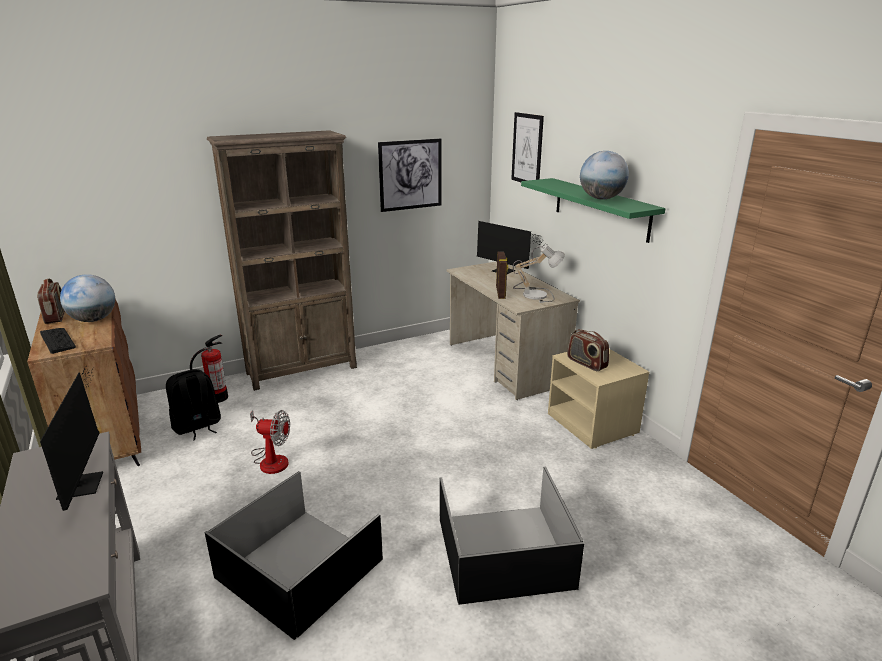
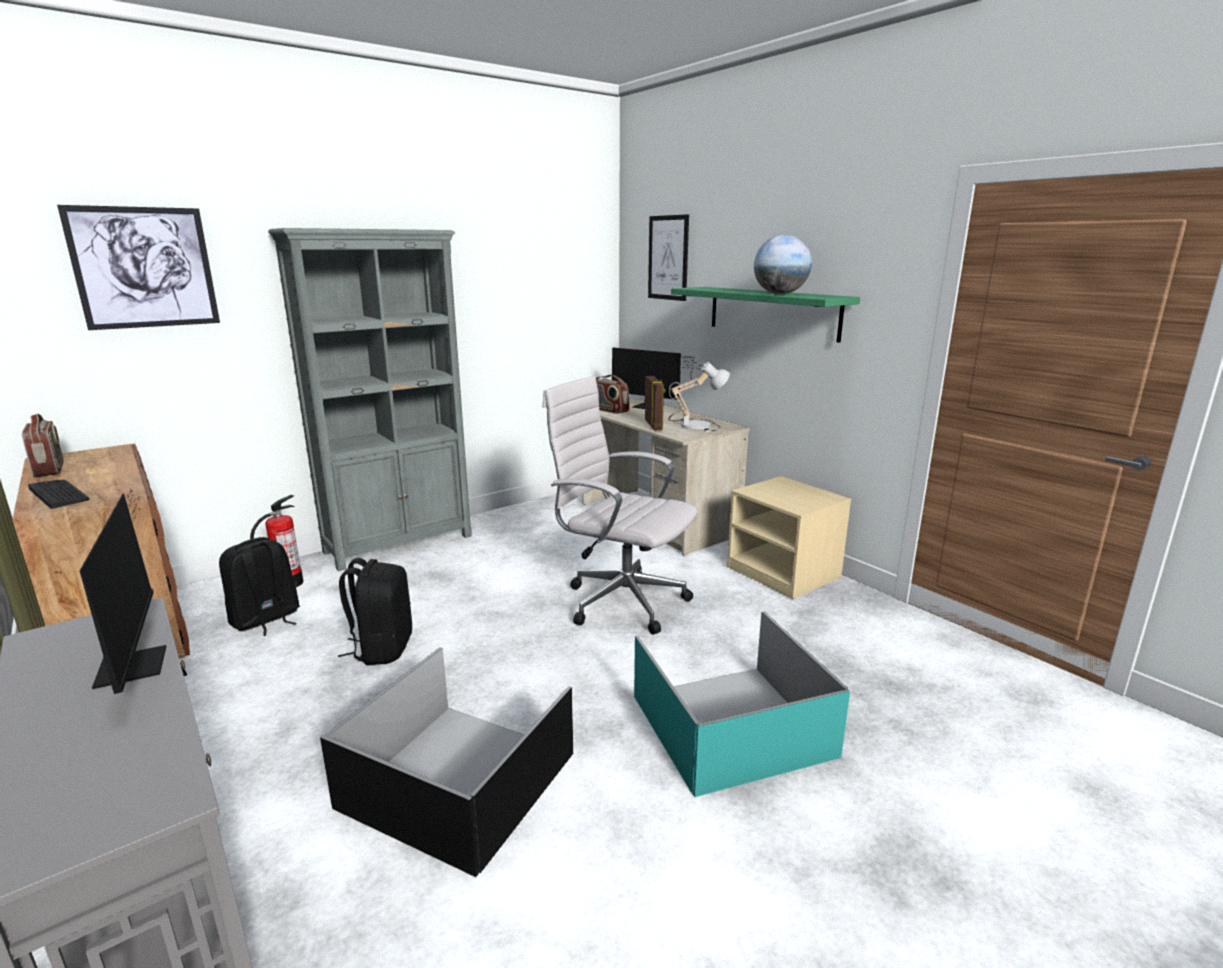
camera: 10 degrees left, 5 degrees down
(94, 320) = (111, 470): globe -> none
(271, 459) = (382, 649): fan -> black backpack
(302, 370) = (400, 543): brown bookcase -> grey bookcase
(410, 175) = (527, 293): picture -> picture (144, 268)
(453, 436) = (620, 601): none -> white office chair
(506, 551) = (733, 724): black storage box -> turquoise storage box
(586, 363) = (775, 495): radio -> radio (609, 410)

